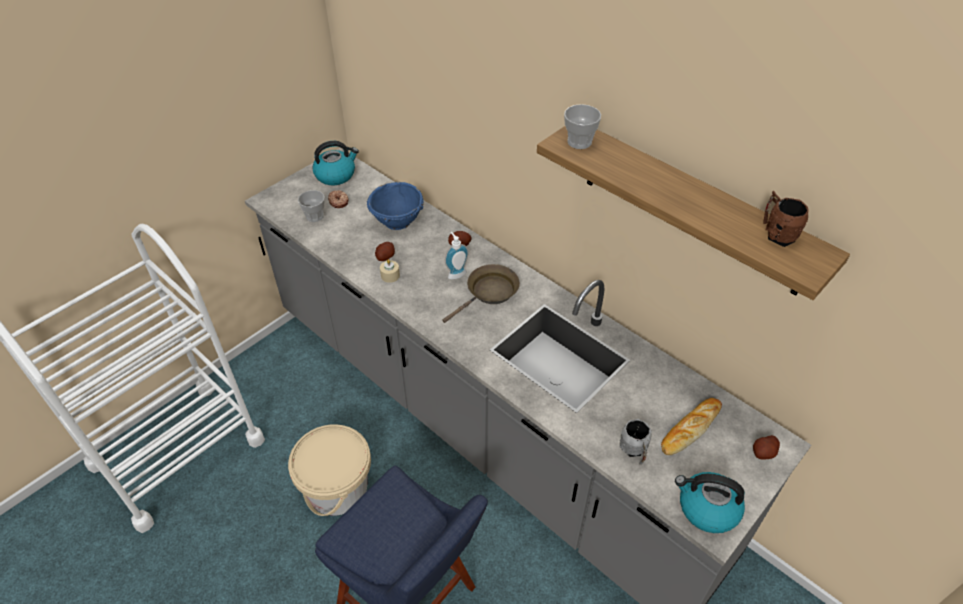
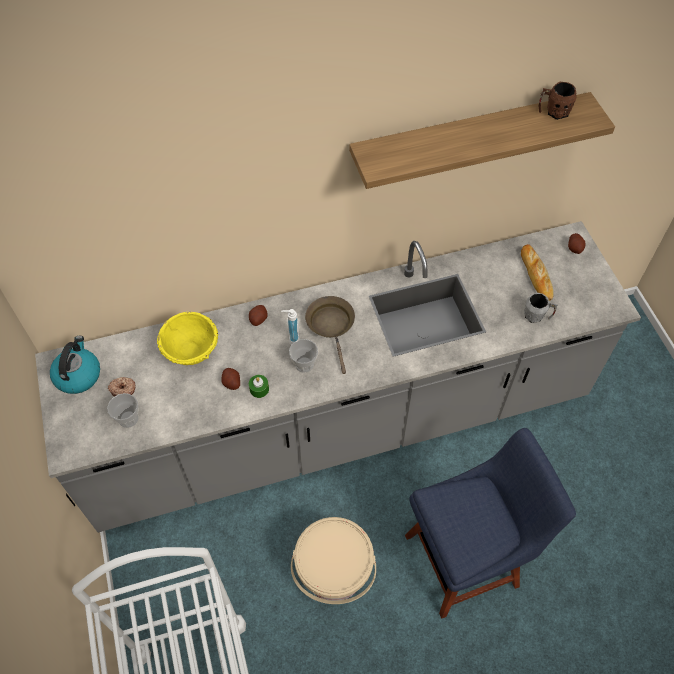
camera: 60 degrees left, 10 degrees up
(390, 275) = (259, 389): beige candle -> green candle
(397, 222) = (192, 353): blue bowl -> yellow bowl
(579, 142) = (383, 156): cup -> cup (304, 364)
(707, 508) = (600, 303): kettle -> none

